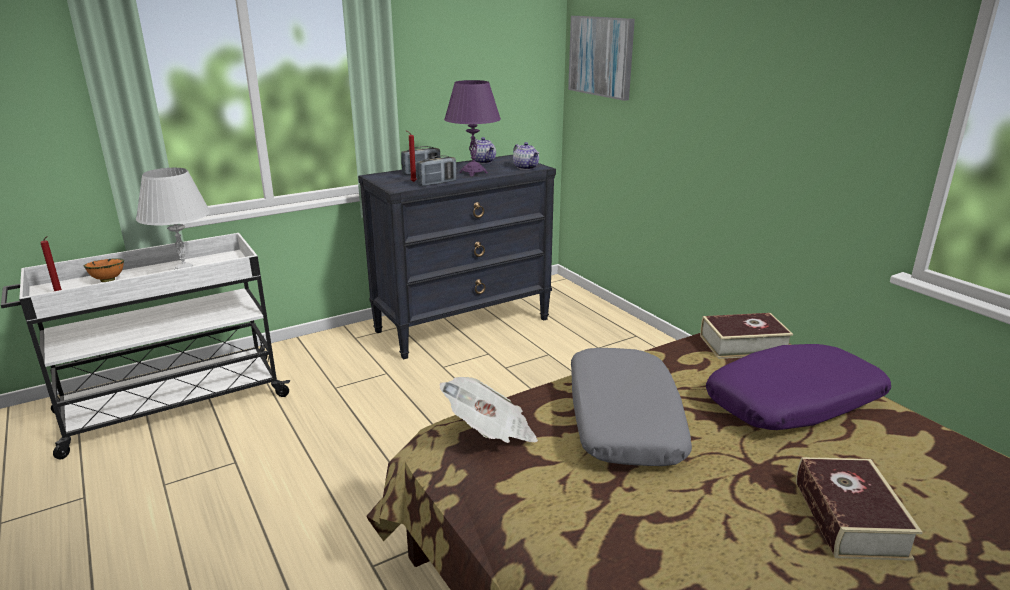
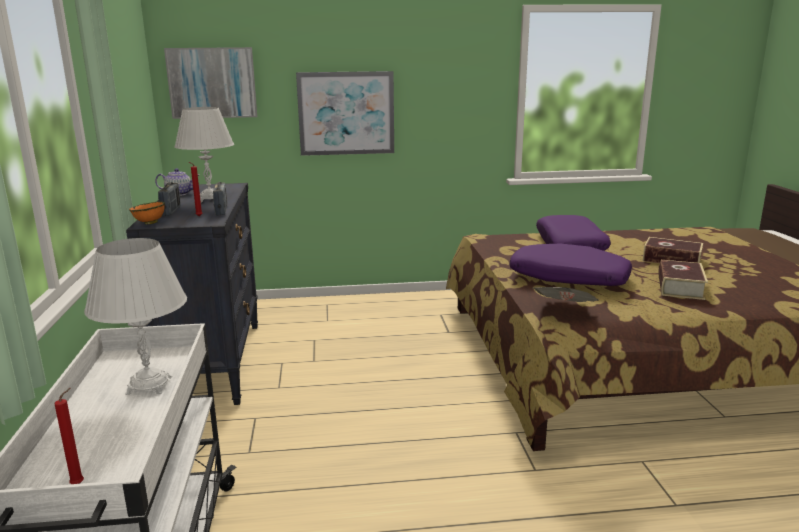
camera: 65 degrees left, 5 degrees down
(107, 280) = (77, 443): orange bowl -> orange bowl (150, 223)
(473, 173) = (210, 199): purple table lamp -> white table lamp
(526, 167) = (228, 187): teapot -> none
(622, 419) = (568, 278): grey pillow -> purple pillow
(705, 113) = (346, 113): none -> picture
(743, 344) = (500, 239): book -> book (680, 287)

